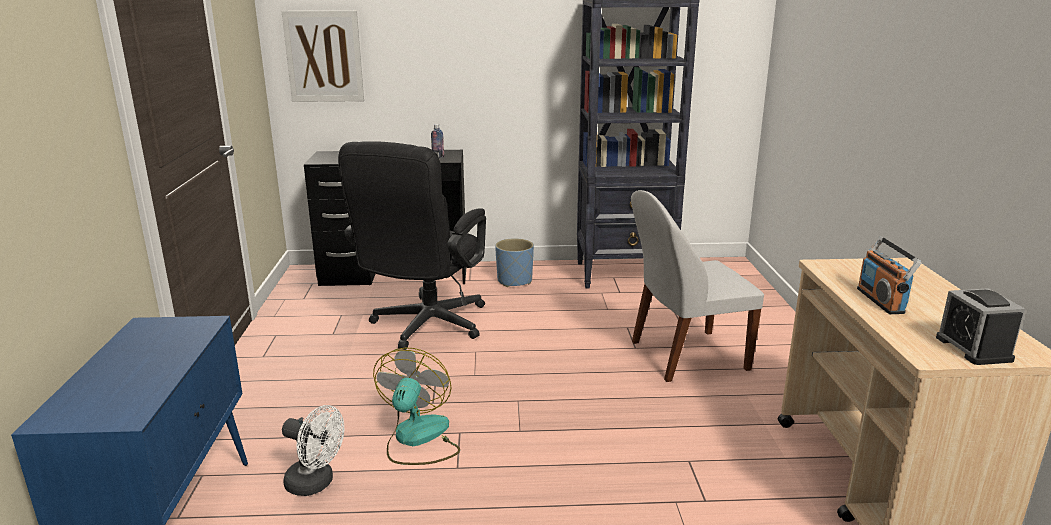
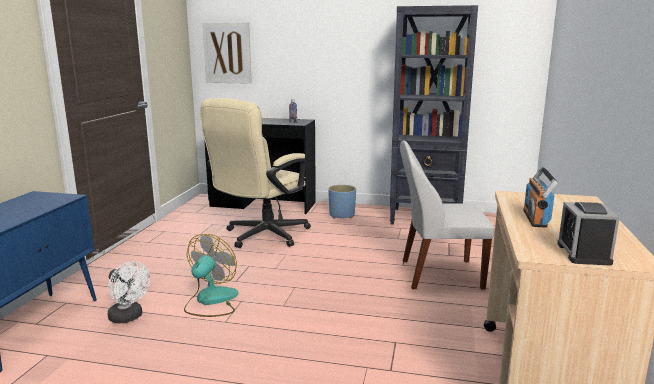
camera: 15 degrees right, 5 degrees down
(424, 327) = (261, 237): black office chair -> beige office chair

